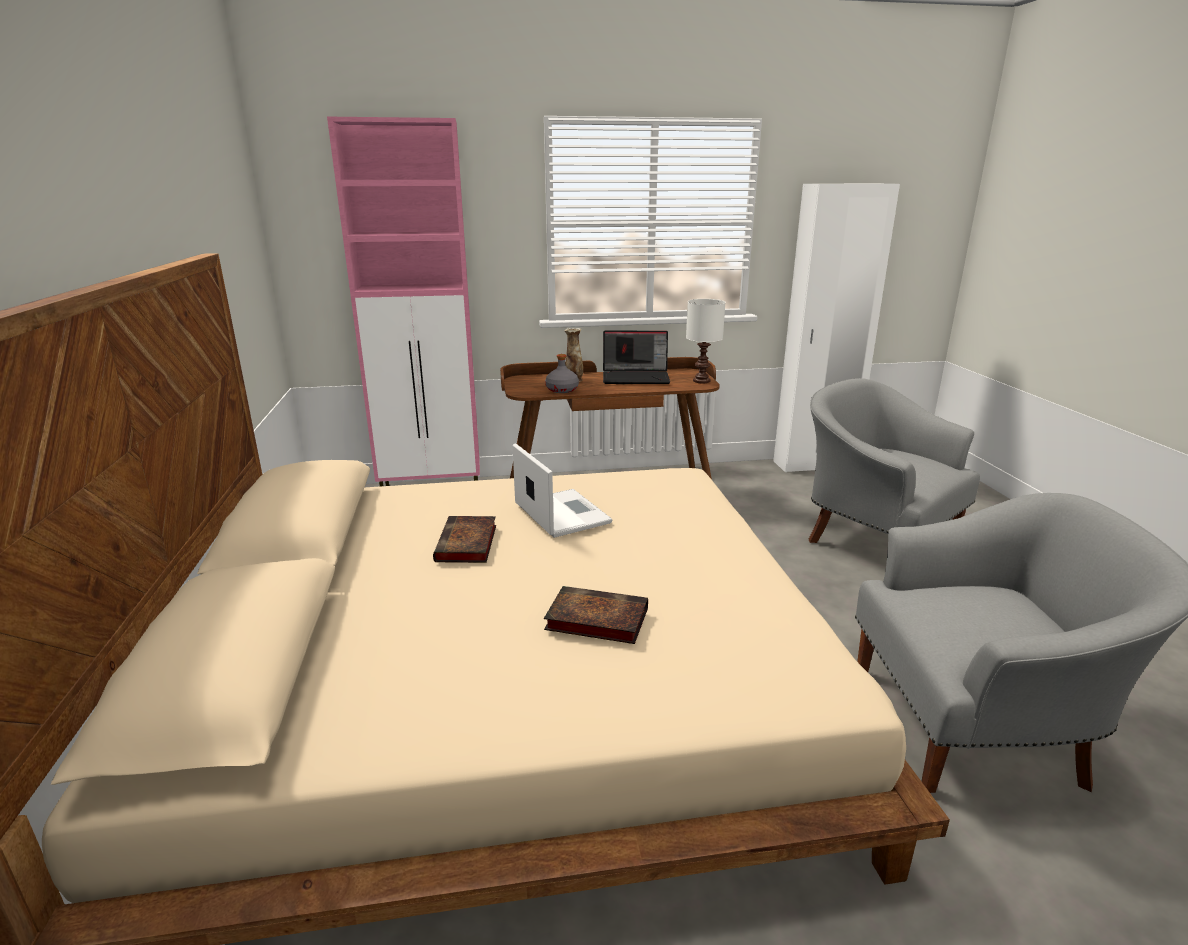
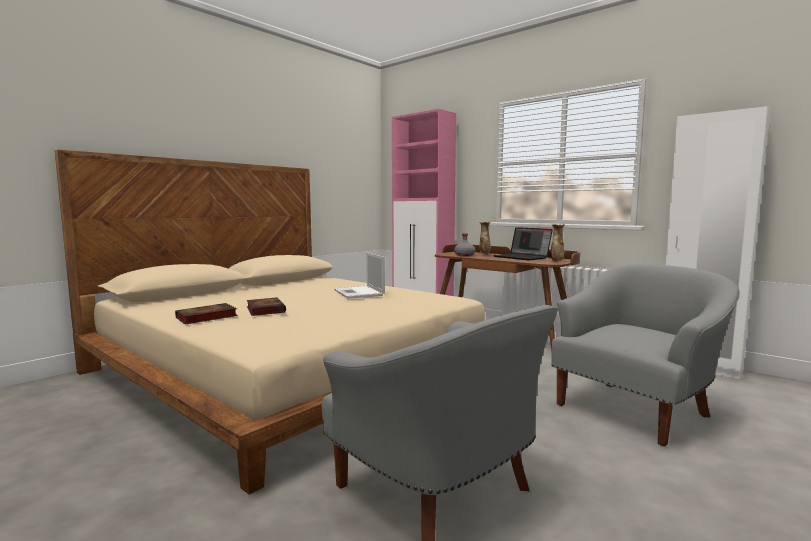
camera: 50 degrees right, 15 degrees down
(467, 545) = (303, 291): book -> book (205, 317)
(561, 513) = (359, 293): laptop -> laptop turned 135 degrees clockwise
(701, 381) = (556, 262): white table lamp -> vase
(875, 539) = (636, 409): grey armchair -> grey armchair turned 45 degrees clockwise

